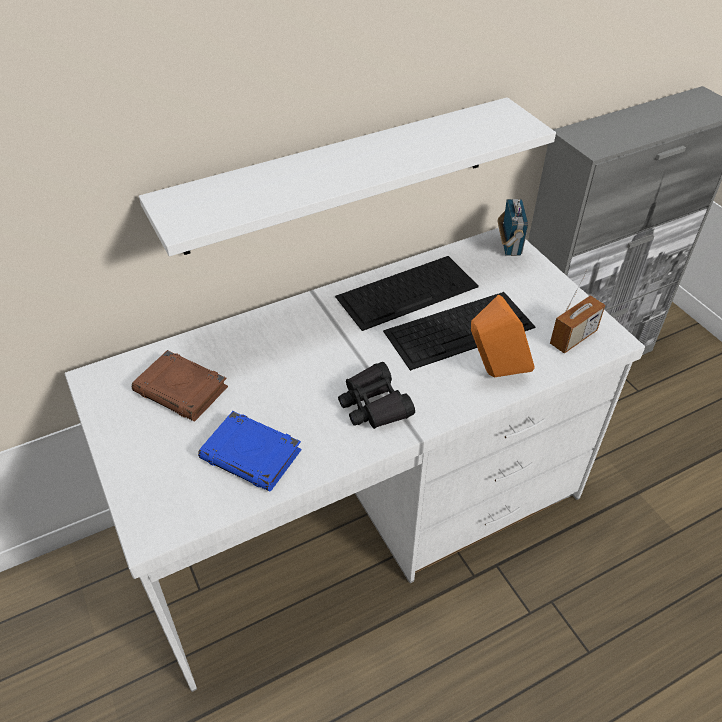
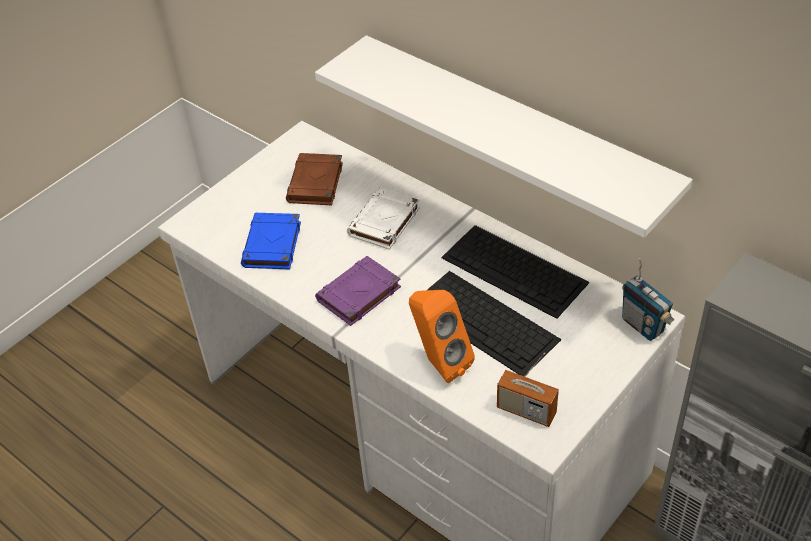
camera: 70 degrees right, 0 degrees up
(284, 355) = (384, 222): none -> white book
(374, 404) = (358, 295): black binoculars -> purple book
(509, 246) = (643, 325): radio -> radio turned 75 degrees clockwise

